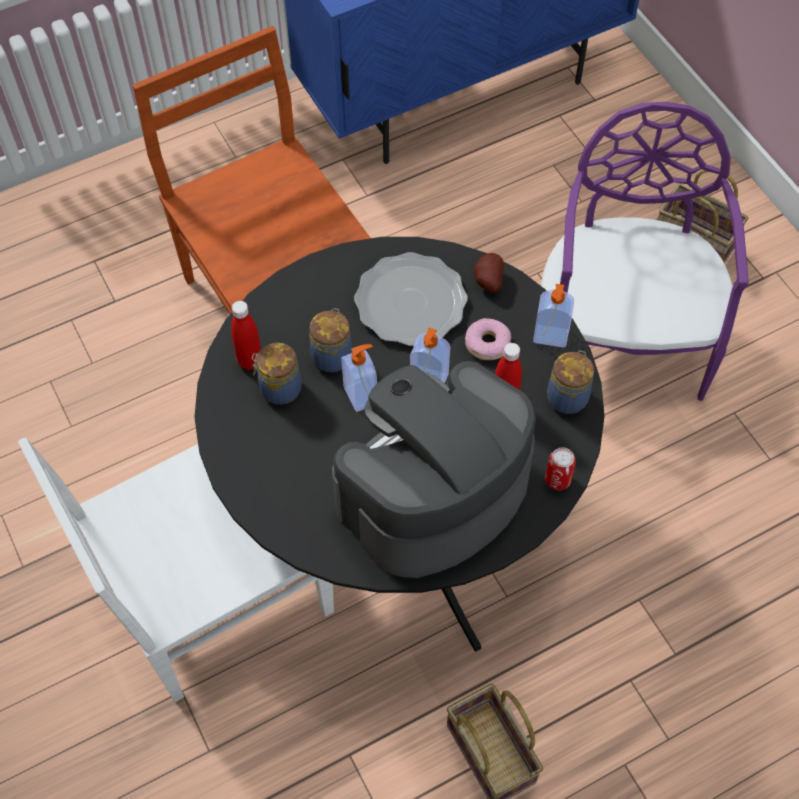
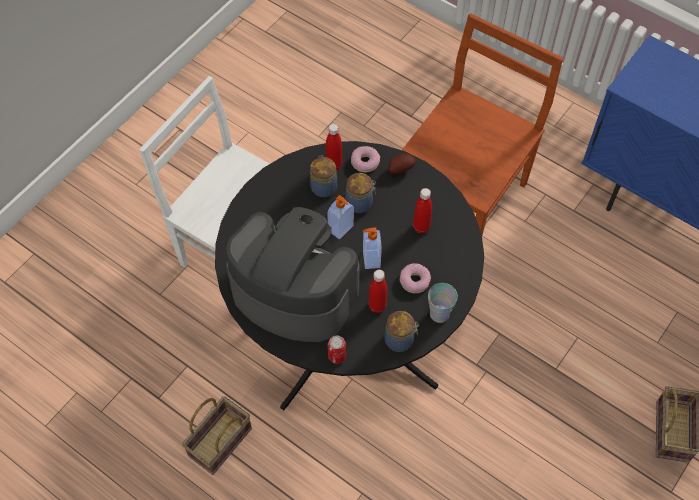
camera: 65 degrees right, 0 degrees up
(268, 322) = (365, 162): none -> donut
(410, 302) = (421, 227): plate -> red bottle
(487, 281) = (461, 262): potato -> potato (400, 168)
(550, 337) = (439, 314): soap dispenser -> cup
(623, 338) = (557, 412): purple chair -> none

